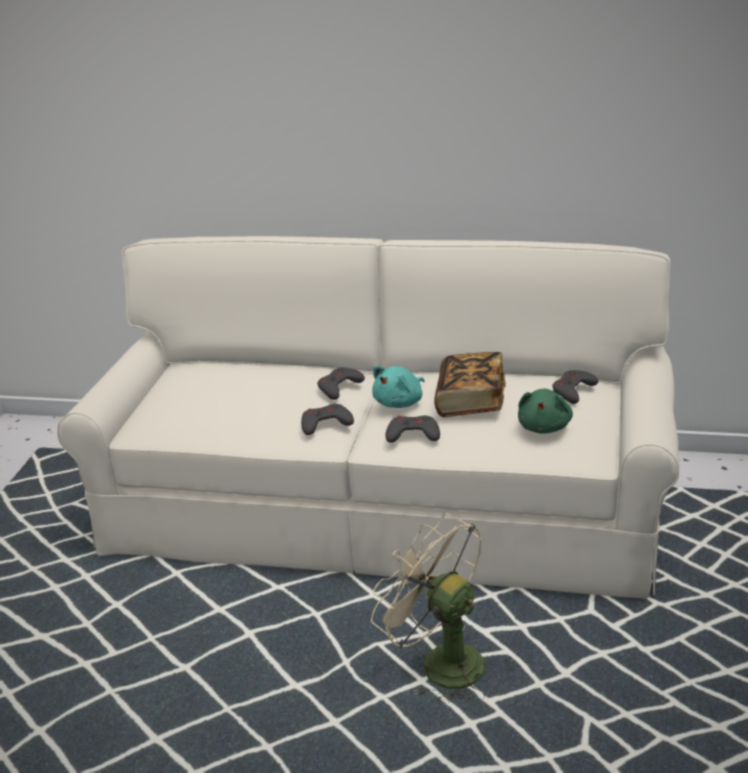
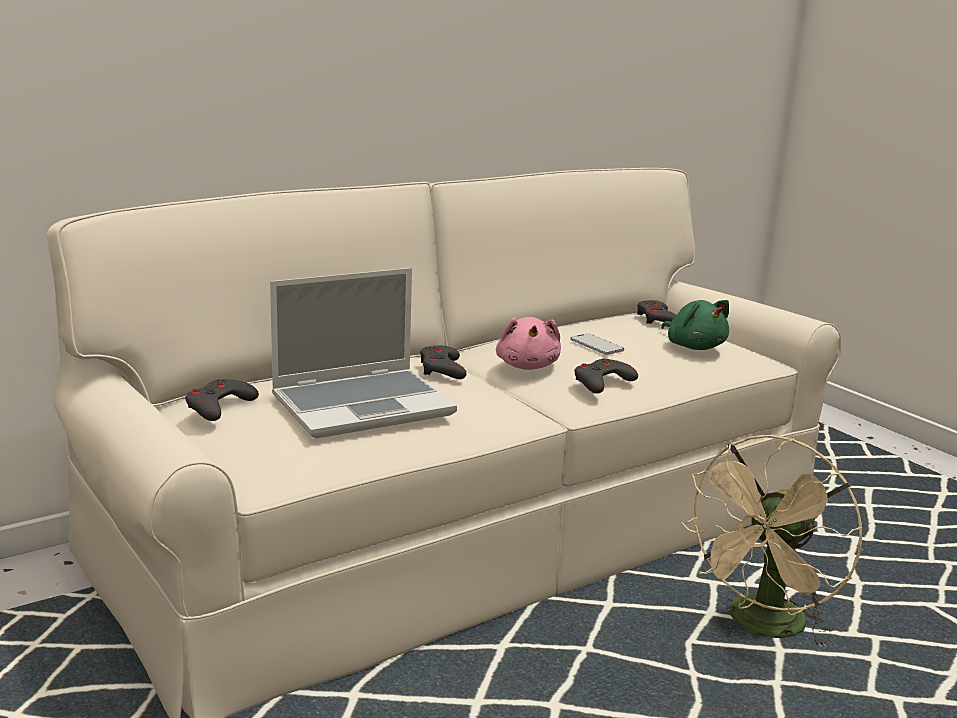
camera: 50 degrees left, 10 degrees down
(244, 400) = (364, 405): none -> laptop
(325, 423) = (497, 399): grey game controller -> grey game controller (219, 406)
(400, 402) = (527, 366): turquoise plush toy -> pink plush toy
(440, 662) = (761, 627): beige fan -> beige fan turned 45 degrees counterclockwise
(470, 401) = (596, 345): book -> phone

